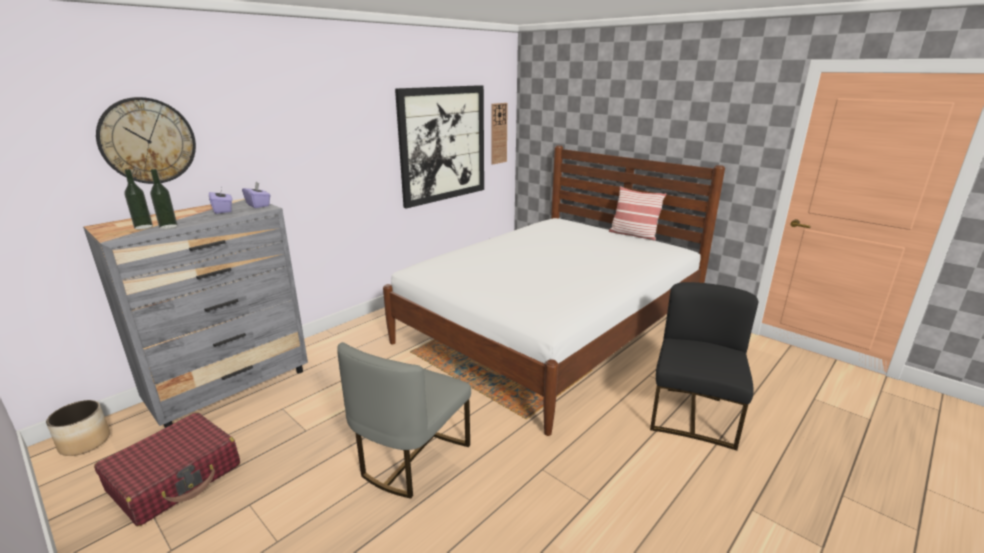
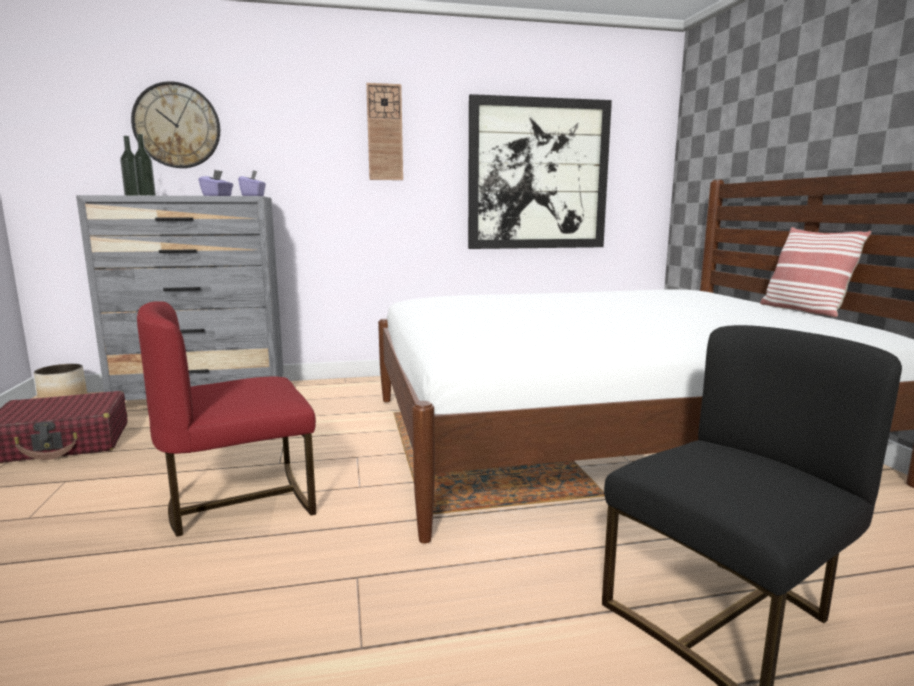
camera: 35 degrees right, 10 degrees down
(411, 458) = (240, 501): grey chair -> red chair
(498, 133) = (638, 171): wall clock -> wall clock (385, 132)

